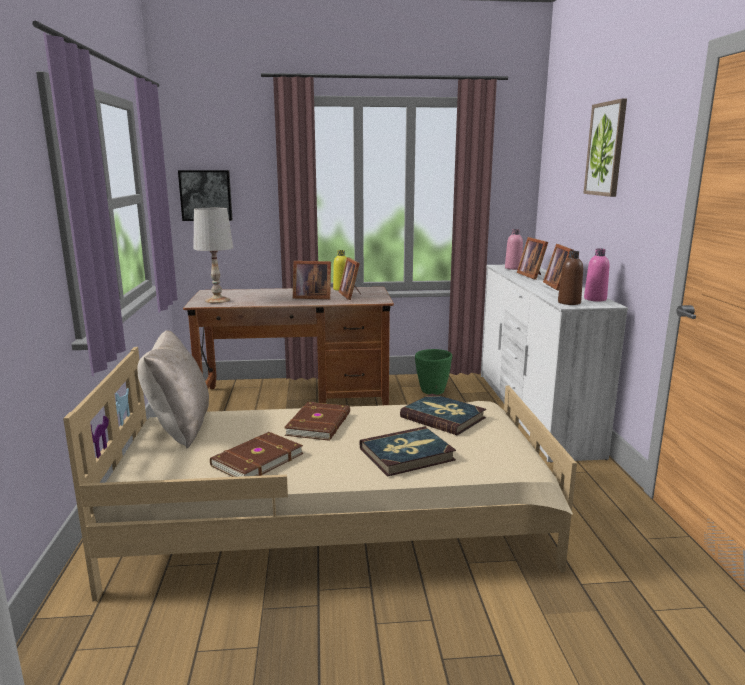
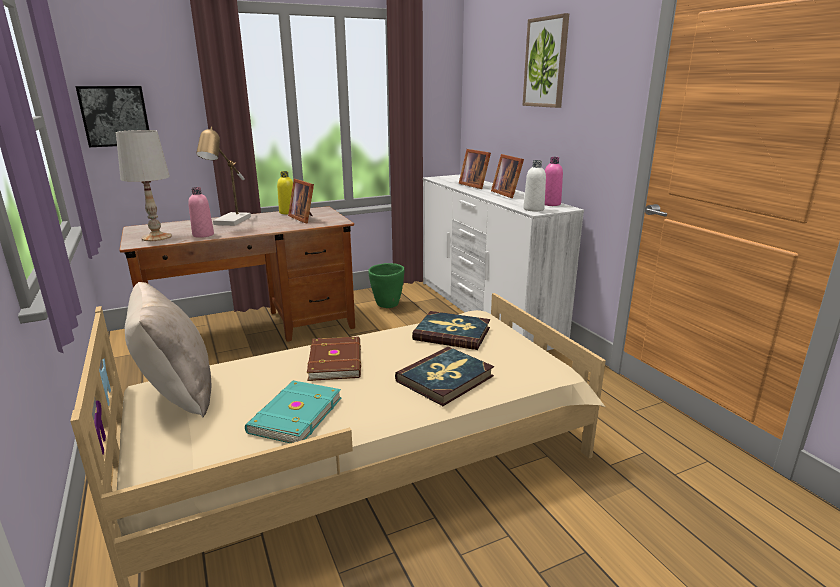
camera: 20 degrees left, 5 degrees up
(256, 459) = (294, 415): brown book -> turquoise book
(285, 293) = (230, 222): none -> table lamp
(311, 297) = (263, 224): picture frame -> none
(513, 268) = (450, 179): pink bottle -> pink bottle (203, 235)
(569, 302) = (533, 209): brown bottle -> white bottle

